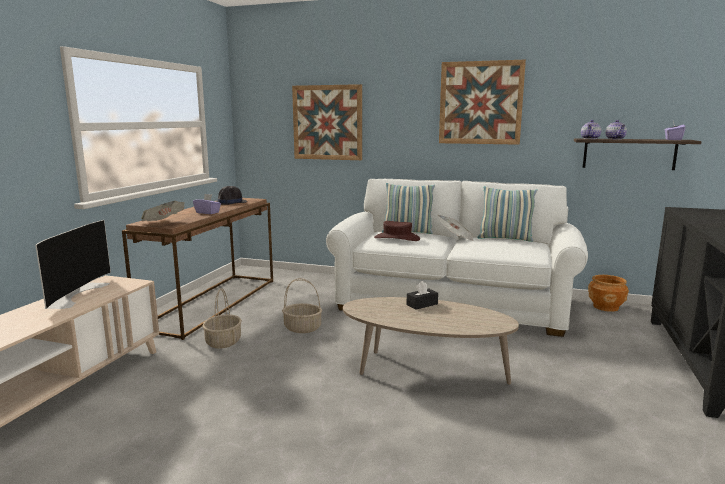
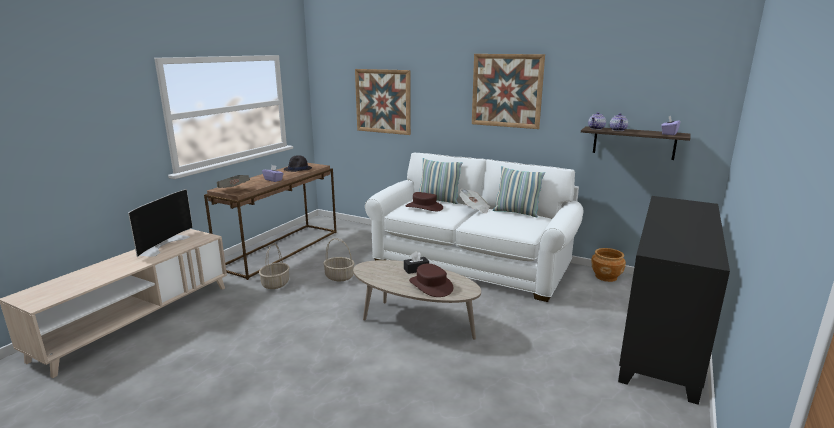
camera: 10 degrees right, 5 degrees up
(454, 320) = (431, 285): none -> brown hat

